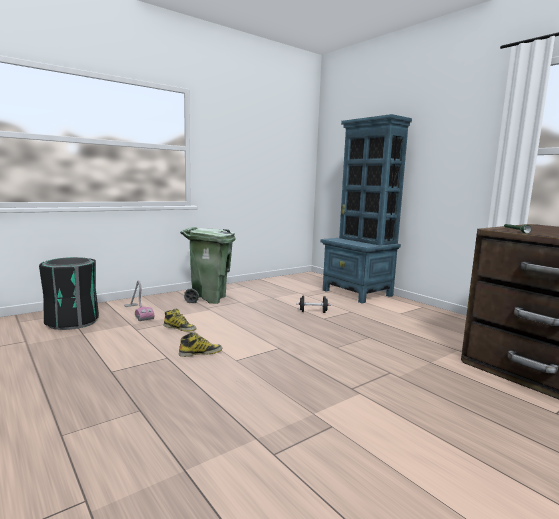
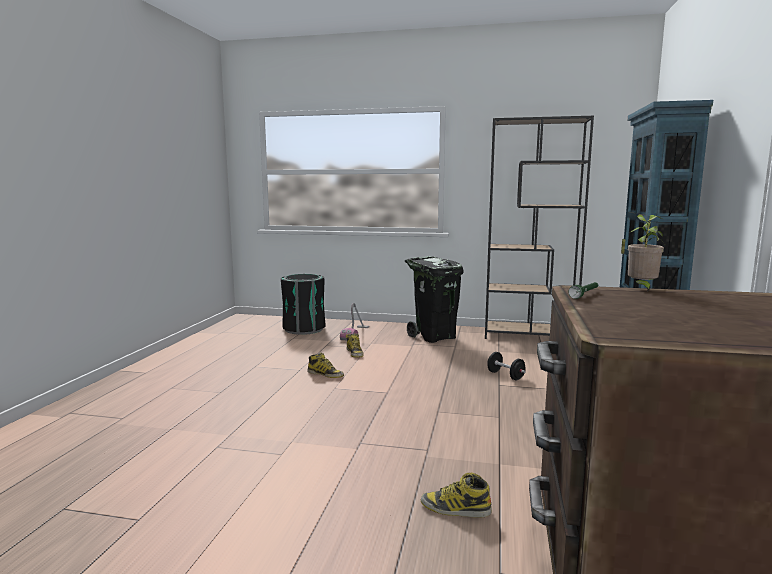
camera: 50 degrees right, 0 degrees up
(209, 299) = (434, 336): green trash can -> black trash can
(264, 283) = (529, 335): none -> bookcase
(477, 396) = (455, 509): none -> boot
(503, 226) = (641, 288): none -> potted plant

